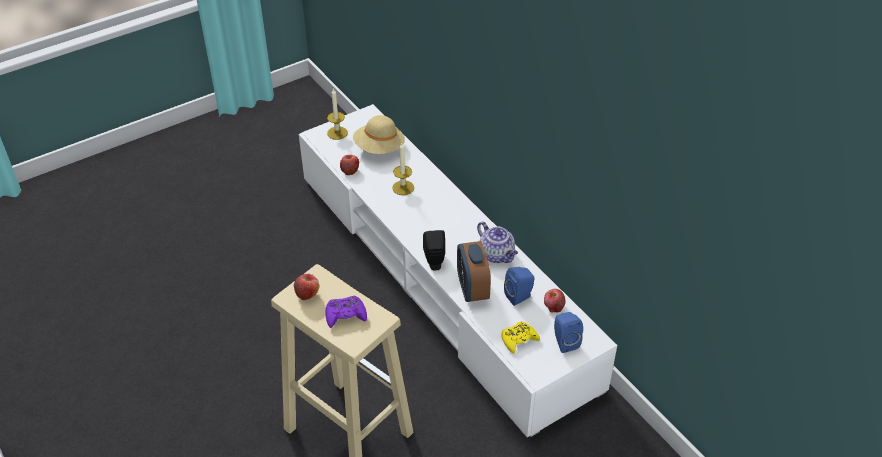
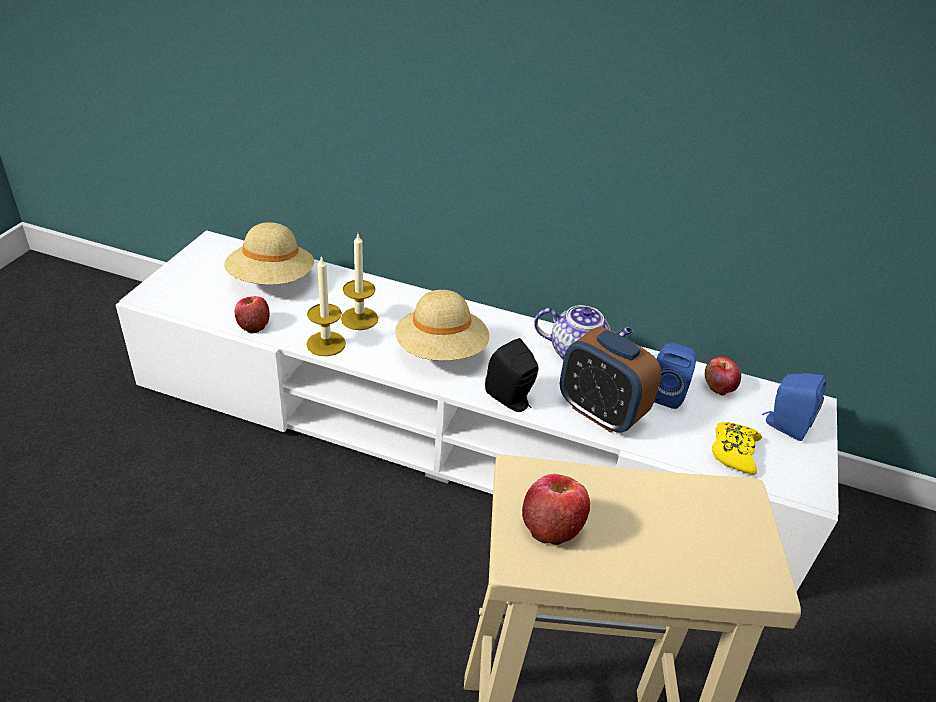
camera: 40 degrees left, 5 degrees down
(337, 133) = (184, 282): candle -> candle (326, 343)
(345, 315) = (673, 528): purple game controller -> none
(426, 223) = (441, 352): none -> beige hat

